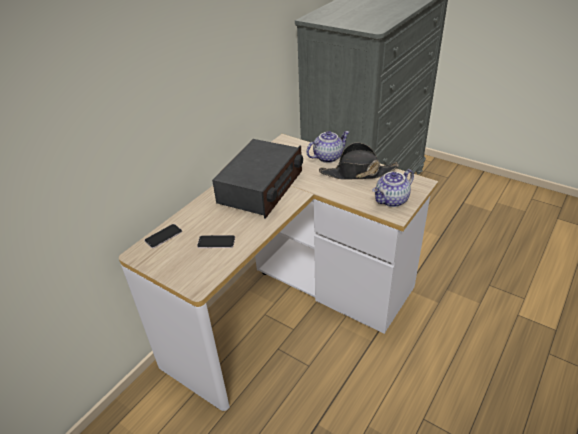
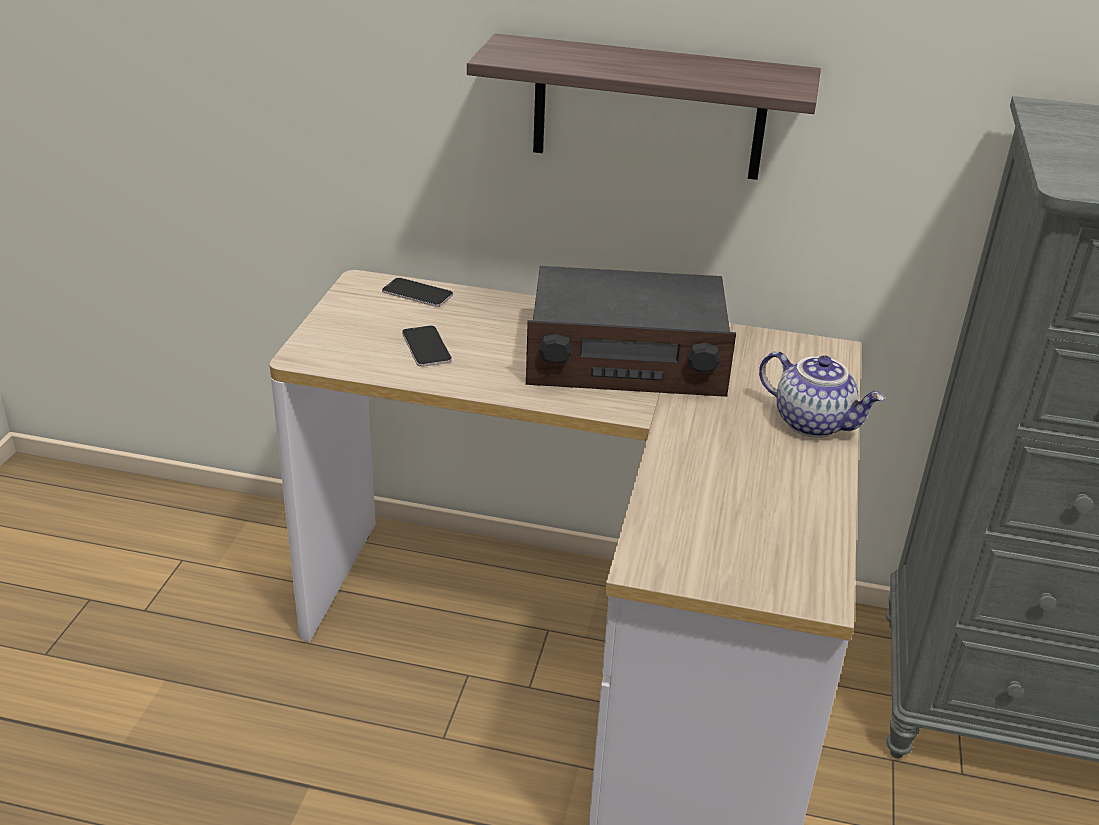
camera: 65 degrees right, 5 degrees down
(203, 90) = (648, 108): none -> shelf
(357, 173) = (780, 478): black hat -> none
(392, 201) = (698, 550): teapot -> none

